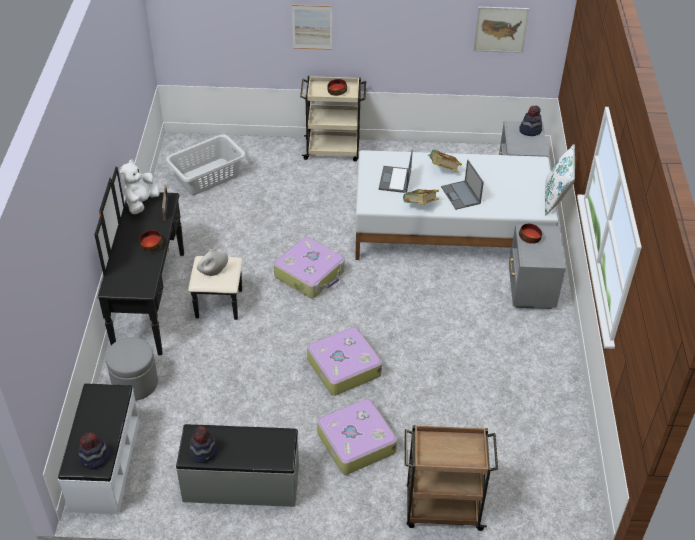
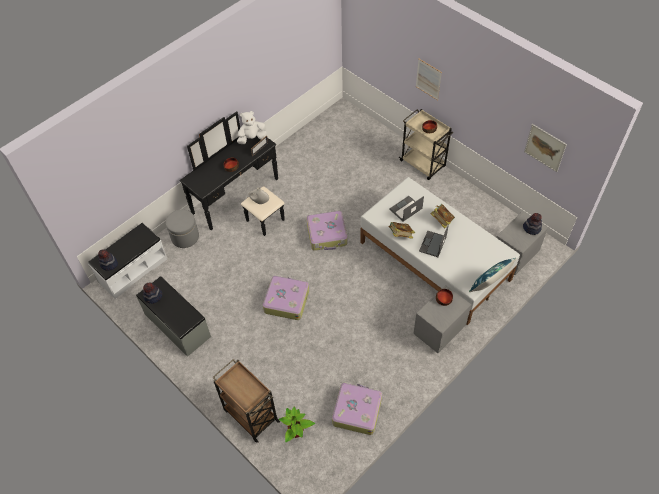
camera: 45 degrees right, 10 degrees up
(207, 176) = (336, 139): grey laundry basket -> none
(355, 442) = (248, 346): suitcase -> suitcase (356, 411)
(511, 486) = (296, 432): none -> potted plant
(555, 198) = (489, 285): white pillow -> blue pillow

